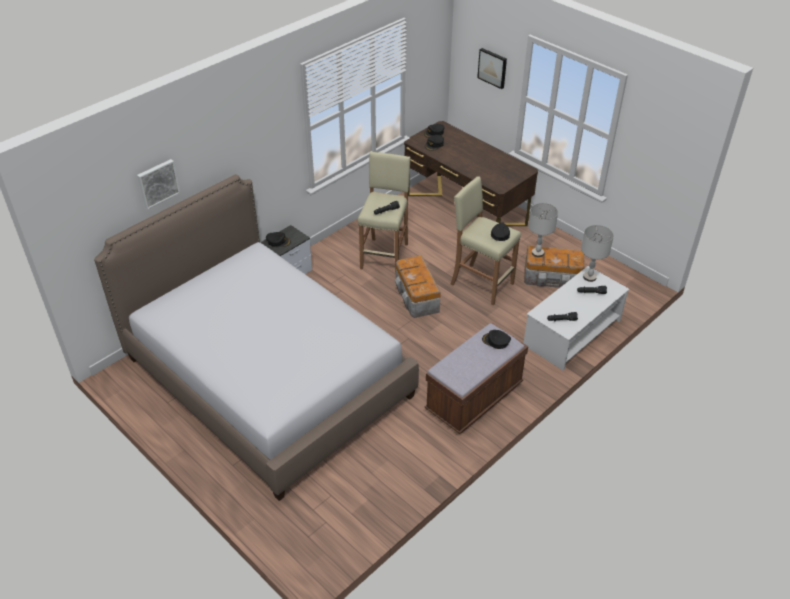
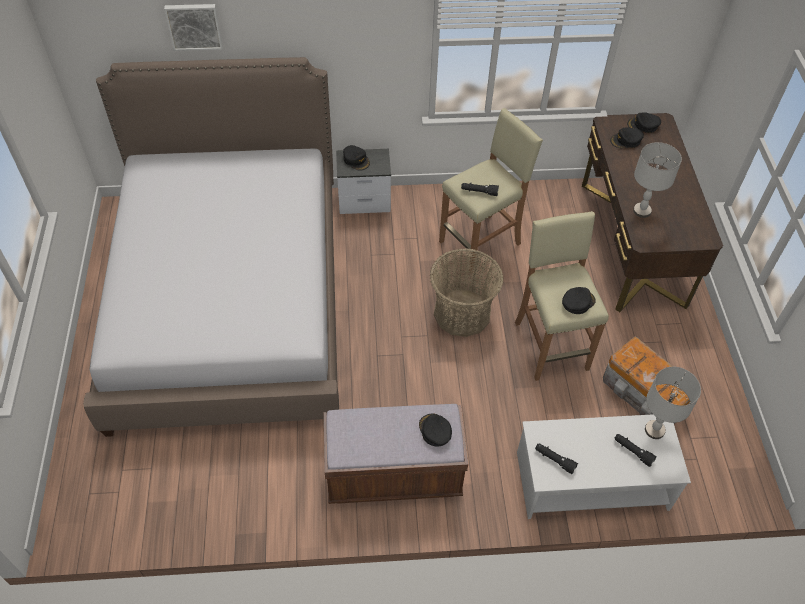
camera: 40 degrees right, 10 degrees up
(416, 297) = (462, 313): storage box -> basket
(493, 67) = (746, 75): picture -> none
(537, 253) = (635, 353): grey table lamp -> grey table lamp (641, 211)

